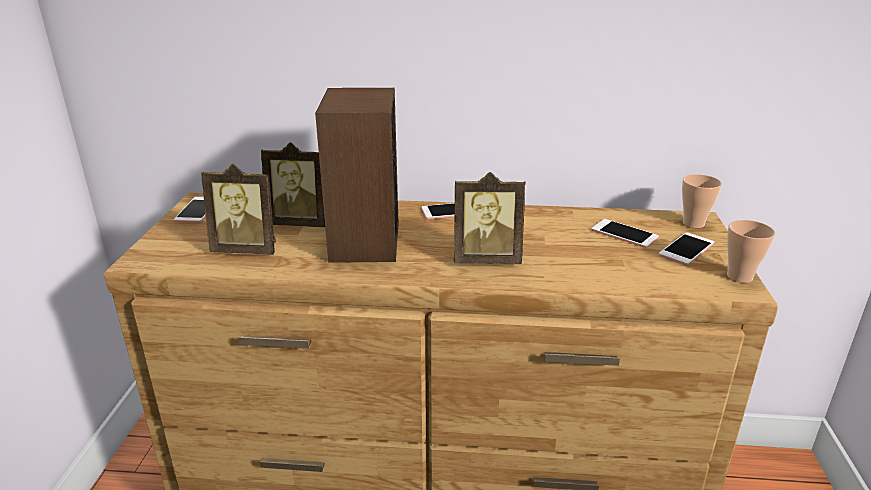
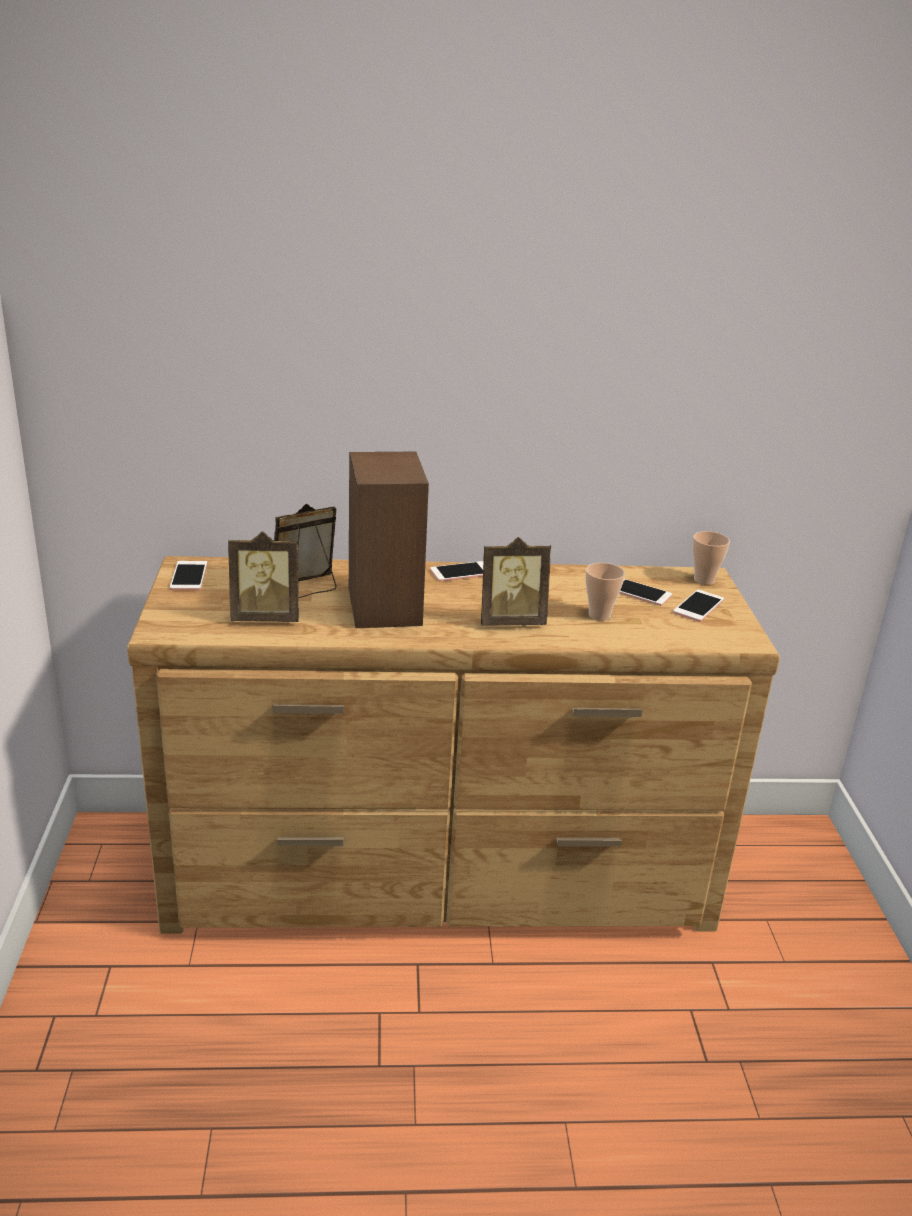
camera: 10 degrees left, 0 degrees up
(300, 223) = (308, 588): picture frame -> picture frame turned 150 degrees clockwise
(739, 276) = (747, 631): cup -> cup (599, 615)

